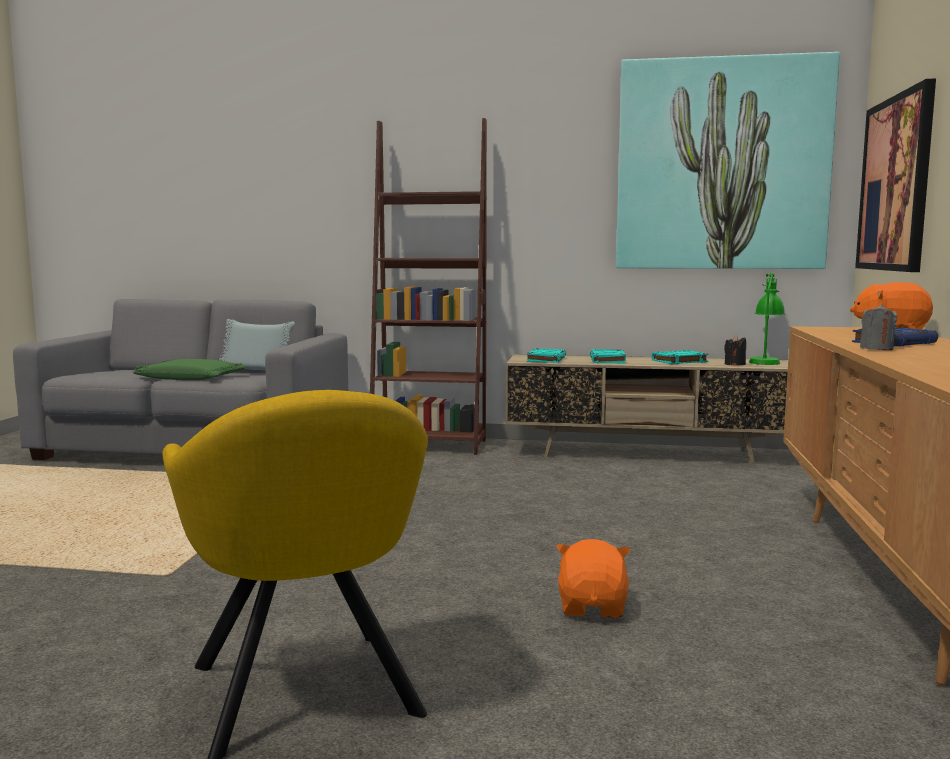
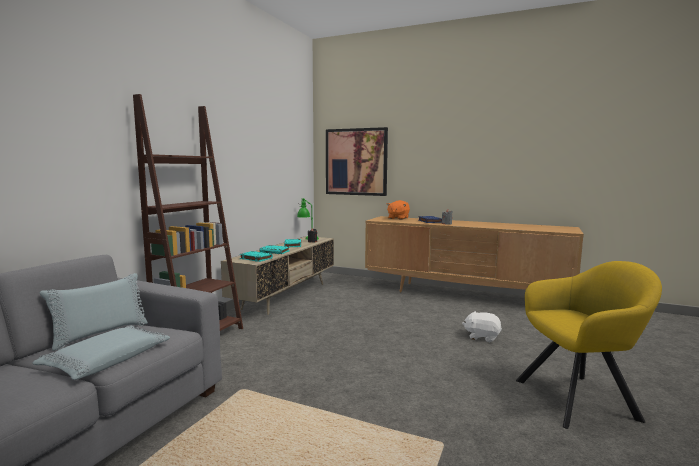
camera: 75 degrees left, 0 degrees up
(190, 377) = (107, 357): green pillow -> blue pillow
(593, 607) = (482, 337): orange plush toy -> white plush toy
(721, 165) = (282, 147): picture -> none

